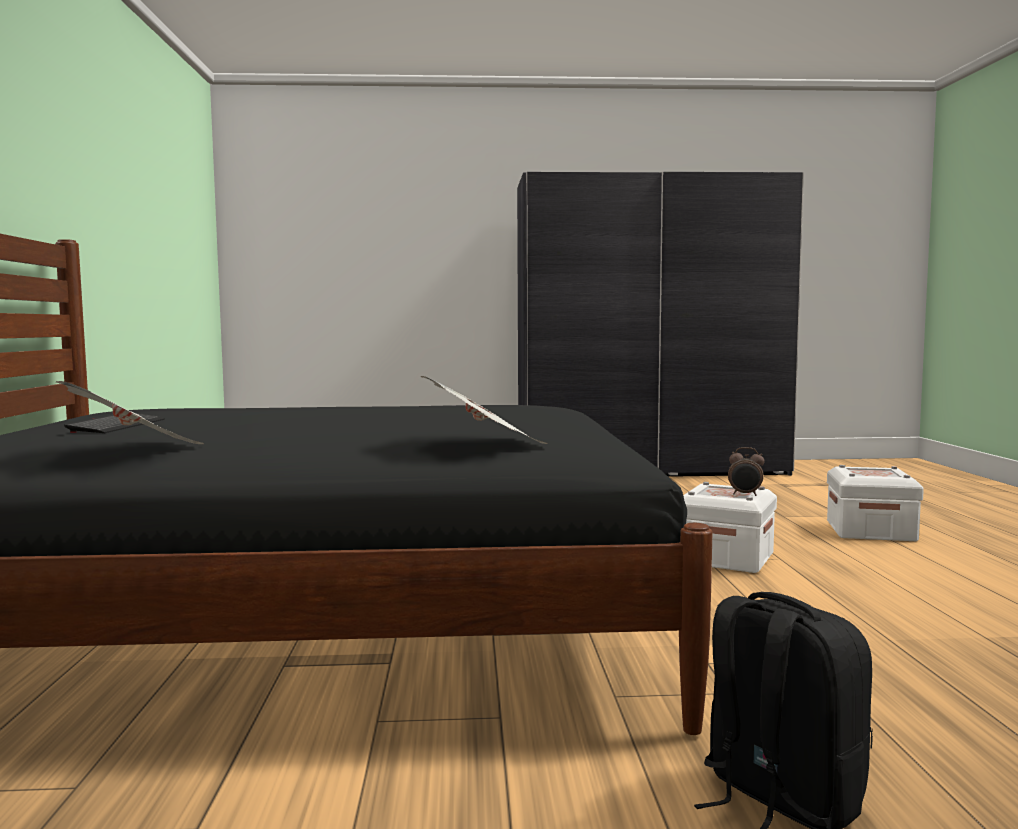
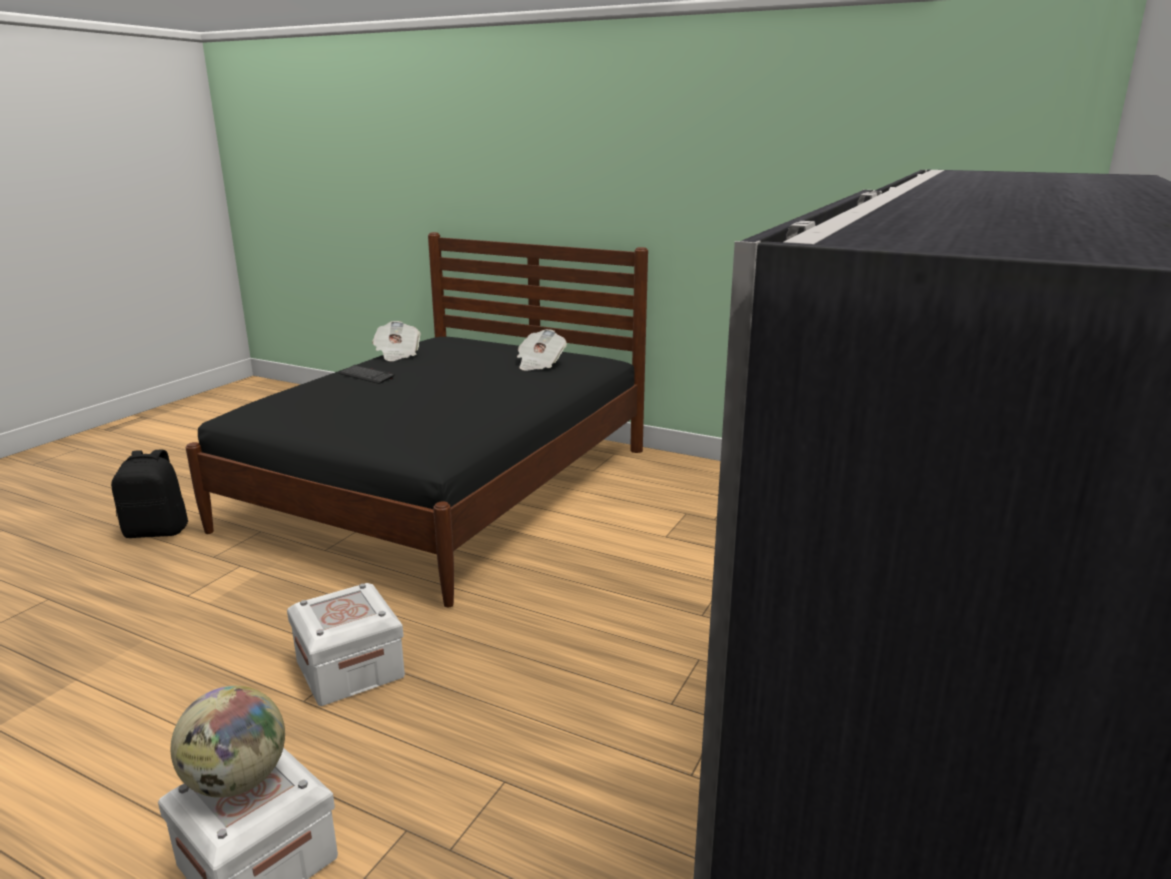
camera: 120 degrees right, 15 degrees up
(117, 426) = (485, 354): keyboard -> keyboard (366, 376)
(485, 444) = (294, 393): newspaper -> newspaper (539, 364)
(745, 494) = (318, 611): alarm clock -> none
(875, 473) = (237, 781): none -> globe

